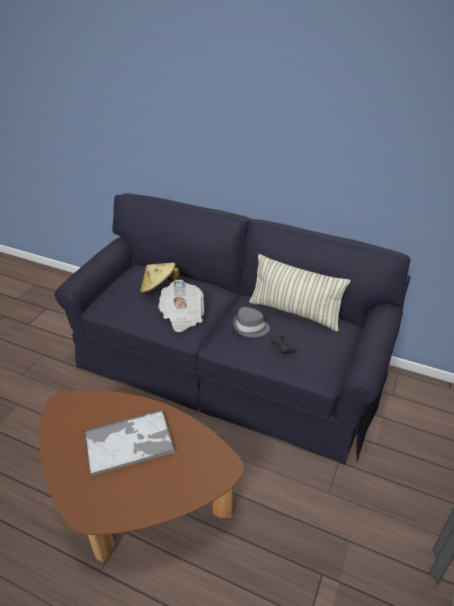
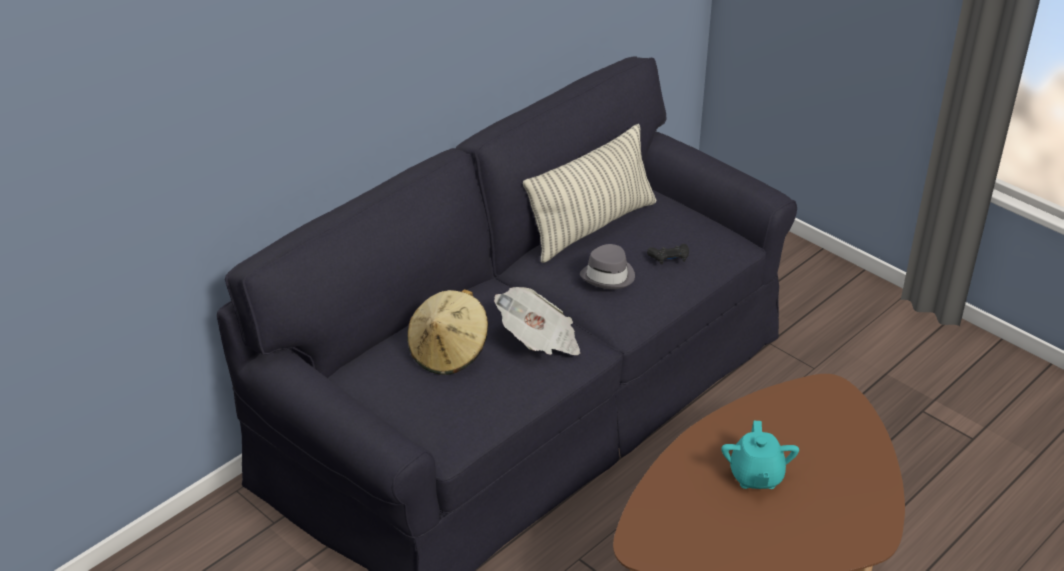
camera: 70 degrees left, 0 degrees up
(129, 442) = (756, 476): tray -> turquoise teapot

